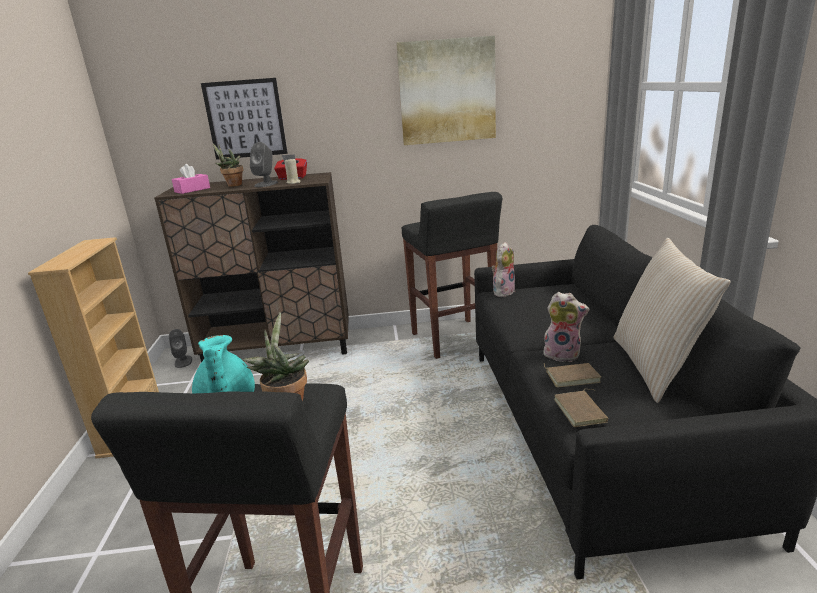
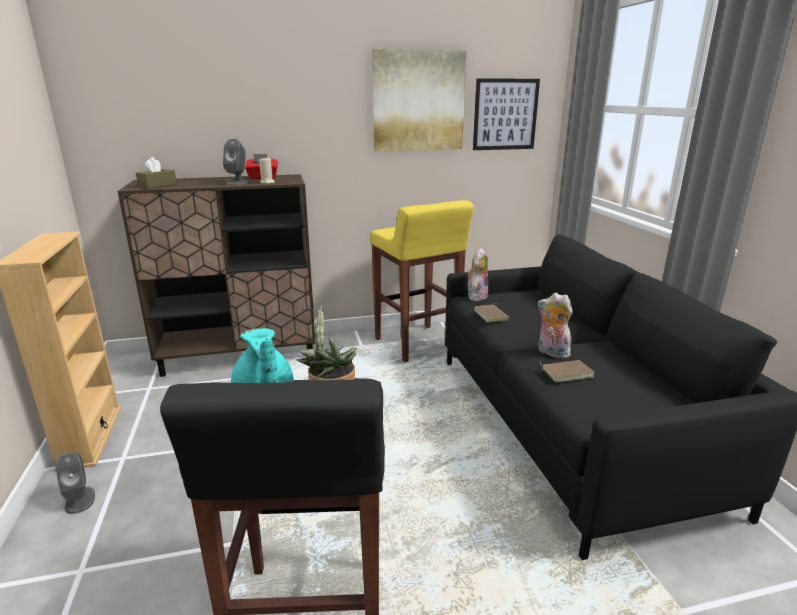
camera: 10 degrees left, 0 degrees up
(183, 361) = (135, 368): grey speaker -> grey speaker (80, 499)
(192, 190) = (157, 185): pink tissue box -> brown tissue box
(232, 185) = (200, 182): potted plant -> none
(245, 119) = (213, 114): picture -> picture (505, 114)
(454, 339) = (417, 344): black stool -> yellow stool
(562, 354) = (551, 353): plush toy -> plush toy turned 150 degrees counterclockwise
(581, 411) = (585, 403): brown book -> brown book (492, 315)
(655, 367) = (637, 363): beige pillow -> none

